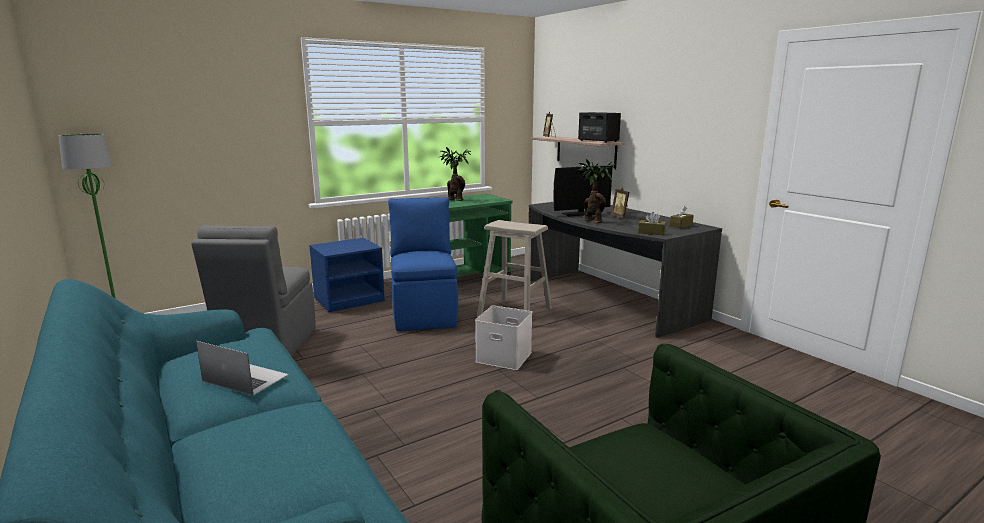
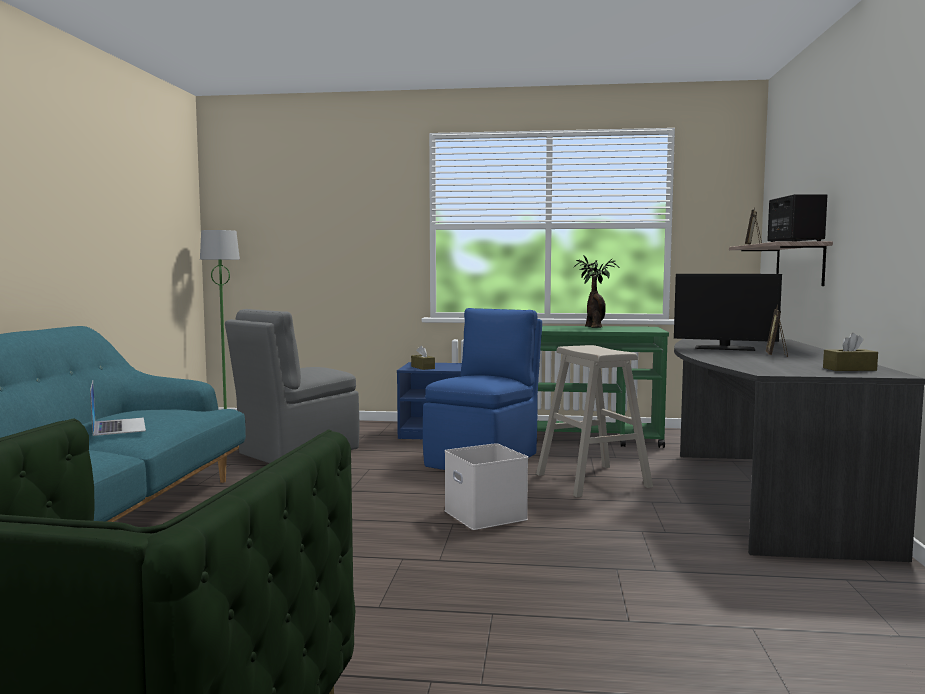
camera: 40 degrees right, 10 degrees down
(592, 221) = (709, 354): potted plant -> none
(651, 232) = (759, 369): brown tissue box -> brown tissue box (422, 367)

